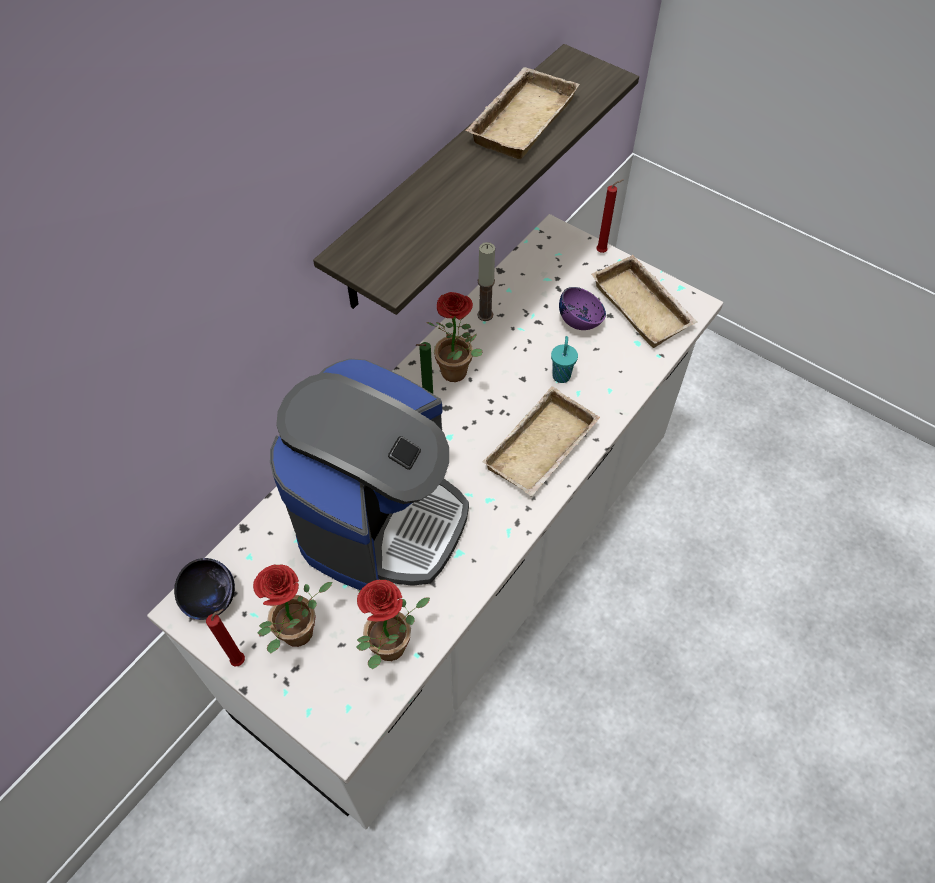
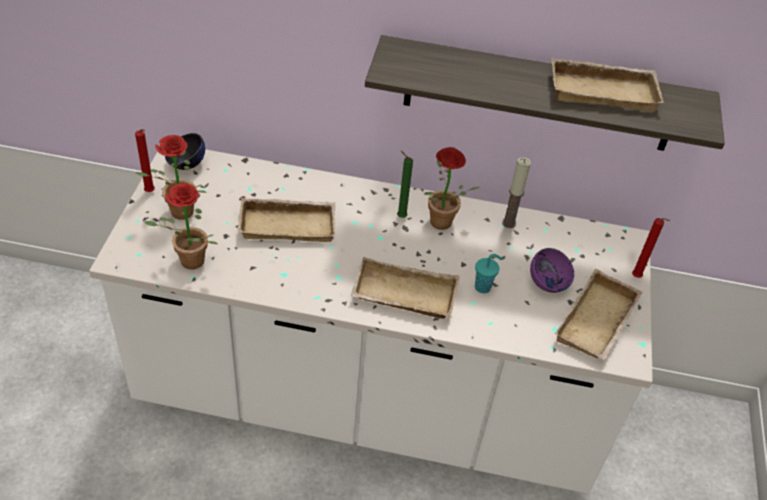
camera: 60 degrees right, 10 degrees down
(381, 519) = (289, 224): coffee machine -> beige tray

